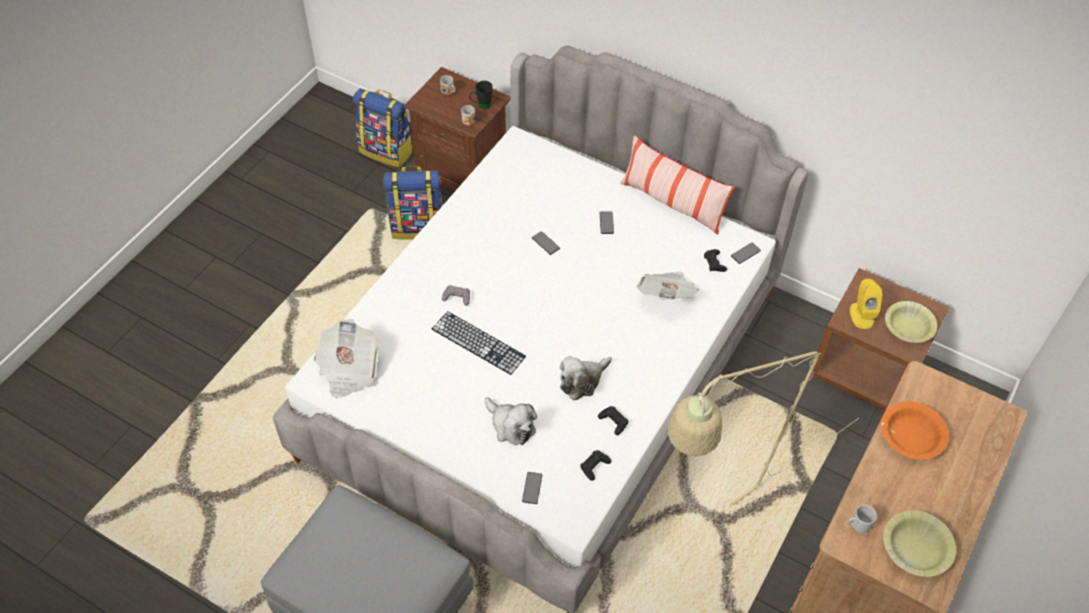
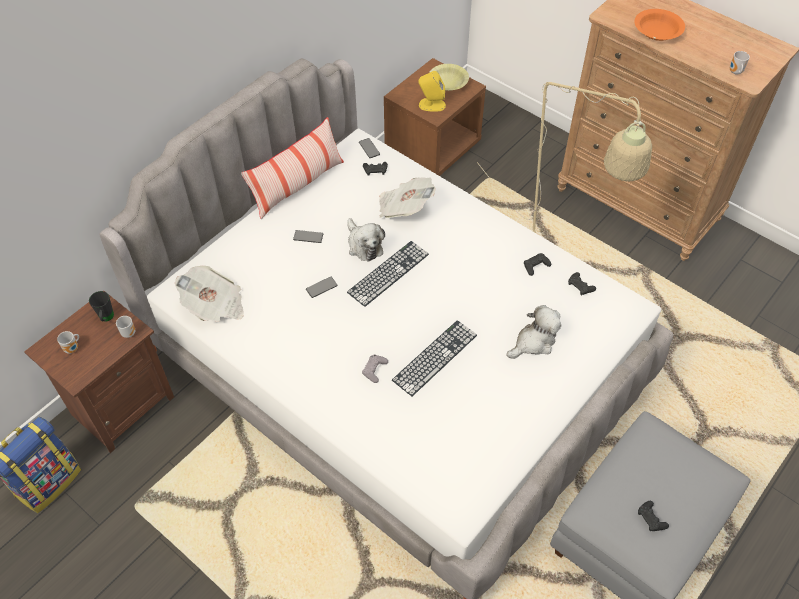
camera: 80 degrees left, 0 degrees up
(333, 554) = (651, 518): none -> black game controller
(348, 370) = (452, 478): newspaper -> newspaper (214, 306)
(417, 226) = (177, 458): backpack -> none
(532, 488) = (601, 334): phone -> none
(575, 293) = (388, 273): none -> keyboard
(582, 381) = (490, 281): plush toy -> plush toy (364, 245)
(915, 548) = (750, 50): yellow bowl -> none

